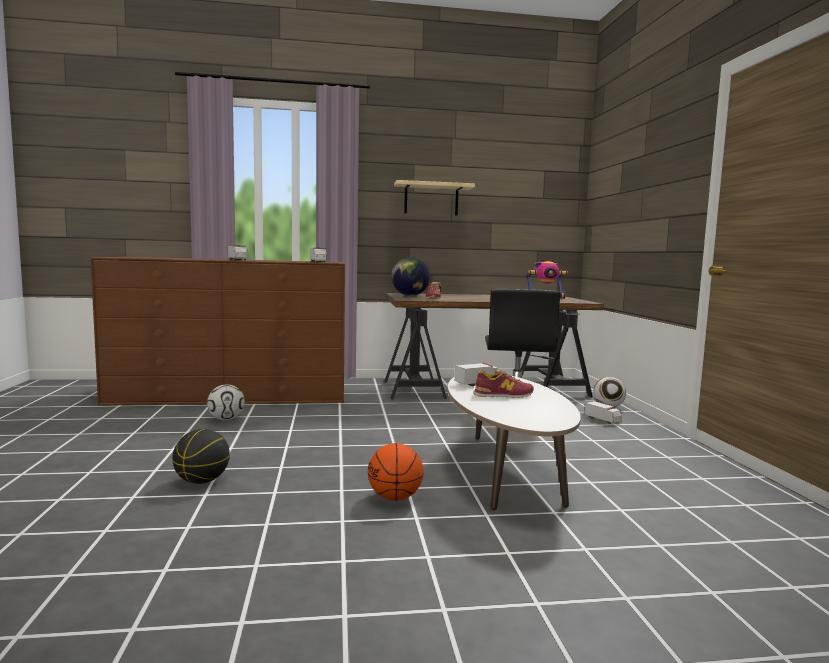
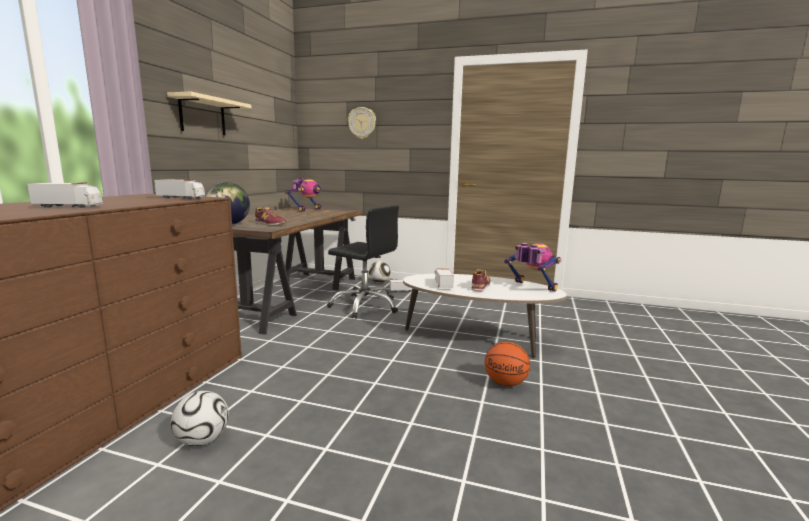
camera: 65 degrees left, 5 degrees up
(202, 481) = (424, 480): basketball -> none
(546, 414) = (531, 287): none -> toy robot
(630, 187) = (362, 123): none -> wall clock

